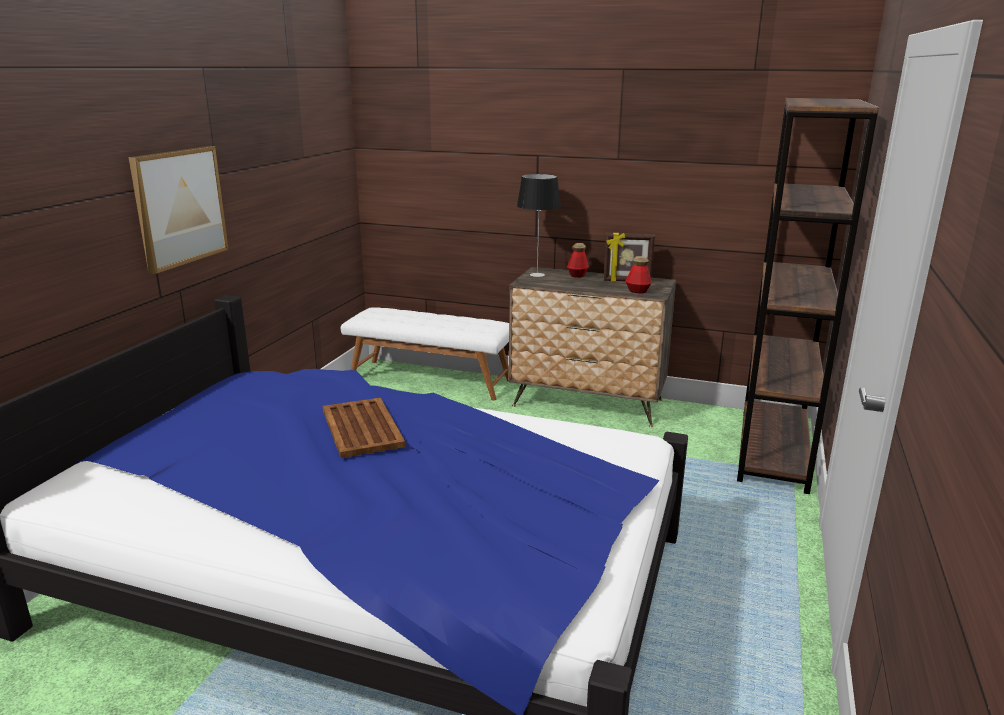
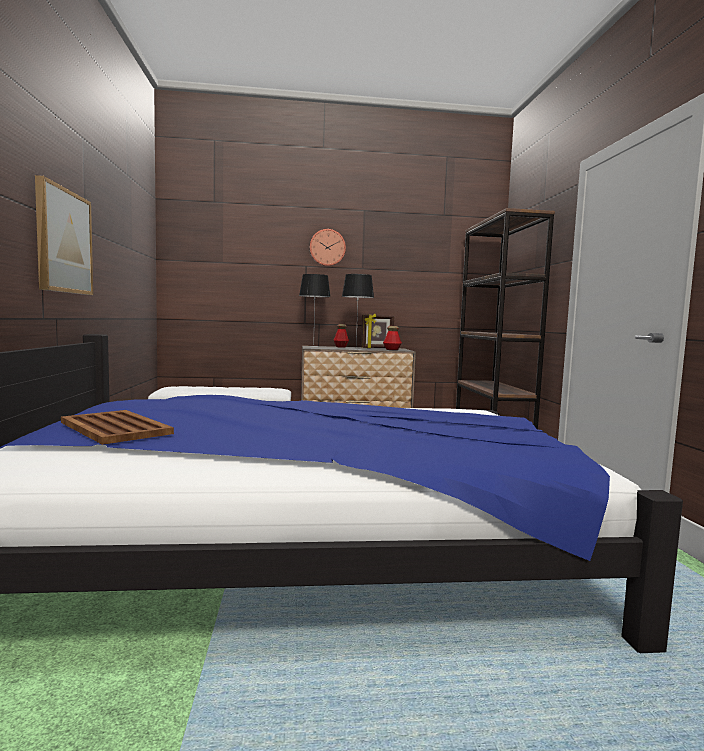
camera: 25 degrees left, 15 degrees down
(362, 428) = (279, 411): brown tray -> brown tray (115, 428)
(566, 129) = (327, 248): none -> wall clock
(585, 287) = (356, 349): none -> table lamp

